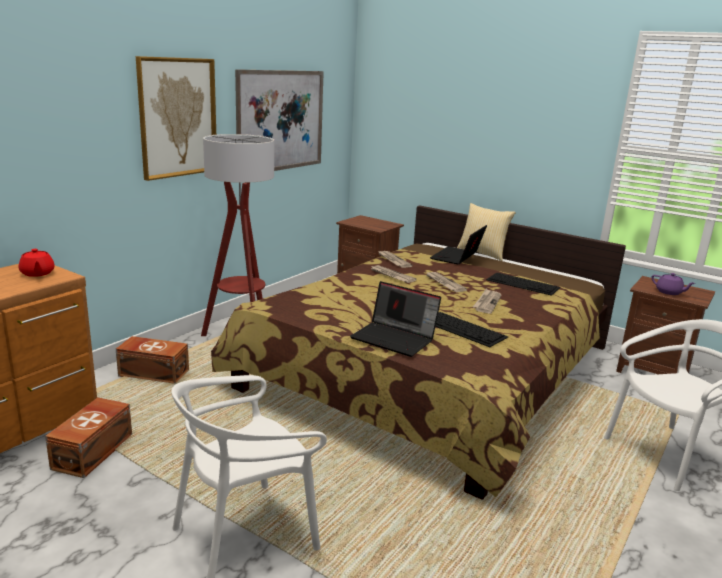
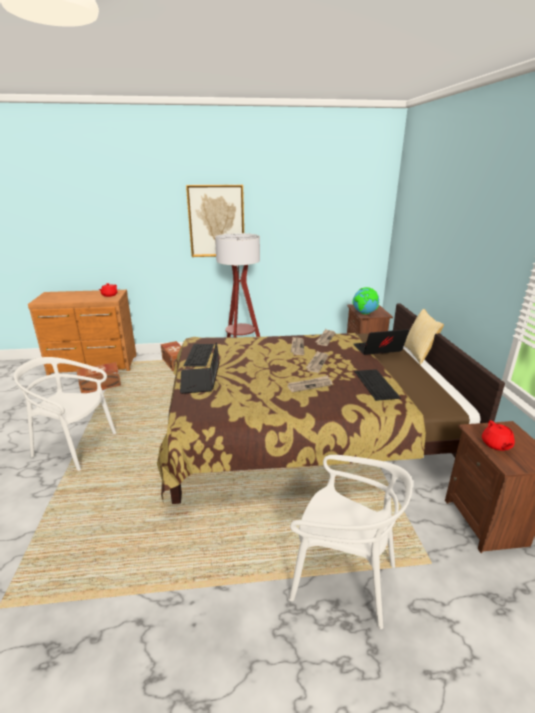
camera: 50 degrees right, 5 degrees up
(281, 121) = (308, 226): picture -> none
(375, 227) = (364, 313): none -> globe
(464, 329) = (249, 393): keyboard -> keyboard (199, 355)
(669, 292) = (496, 445): purple teapot -> red teapot

